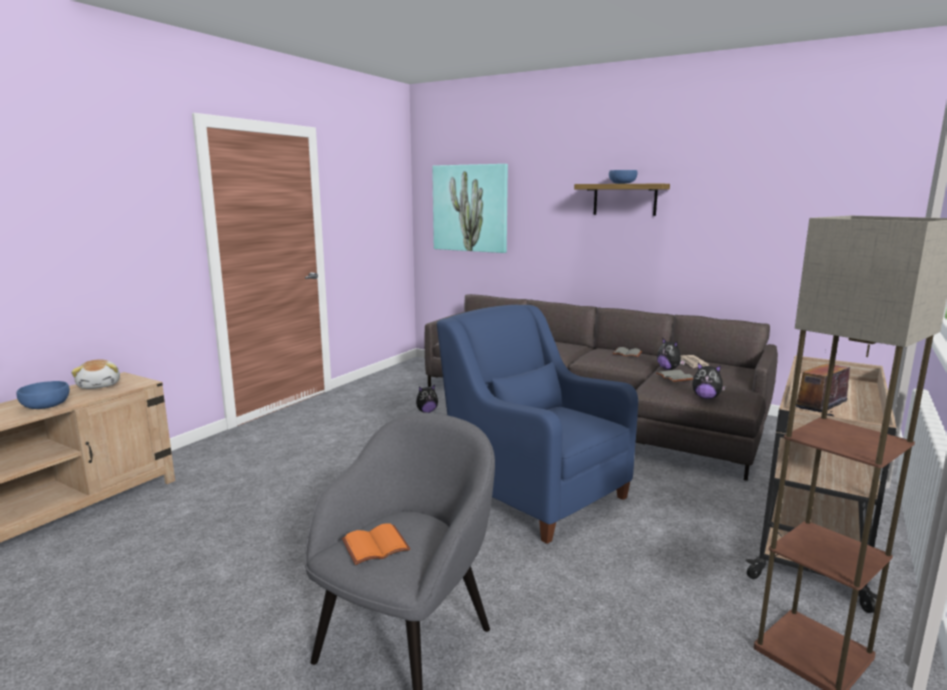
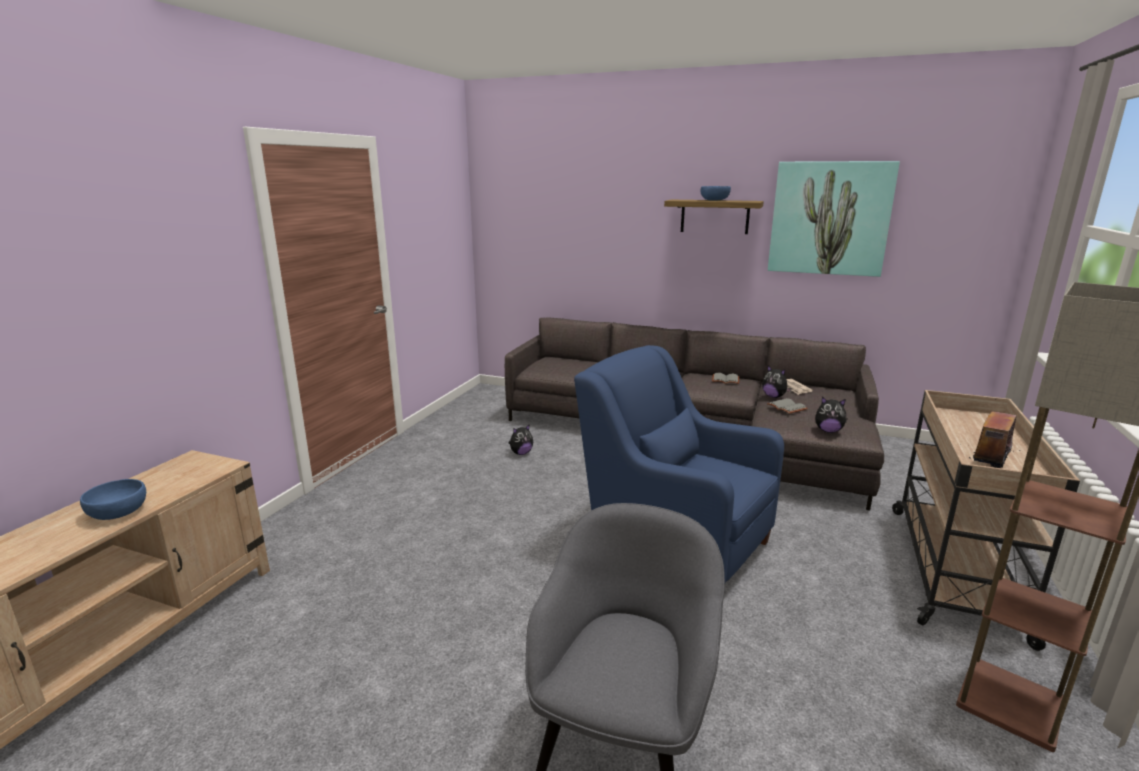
camera: 10 degrees left, 5 degrees up
(100, 385) = (173, 474): plush toy -> none
(375, 547) = (610, 671): orange book -> none
(470, 208) = (541, 223): picture -> picture (829, 218)

